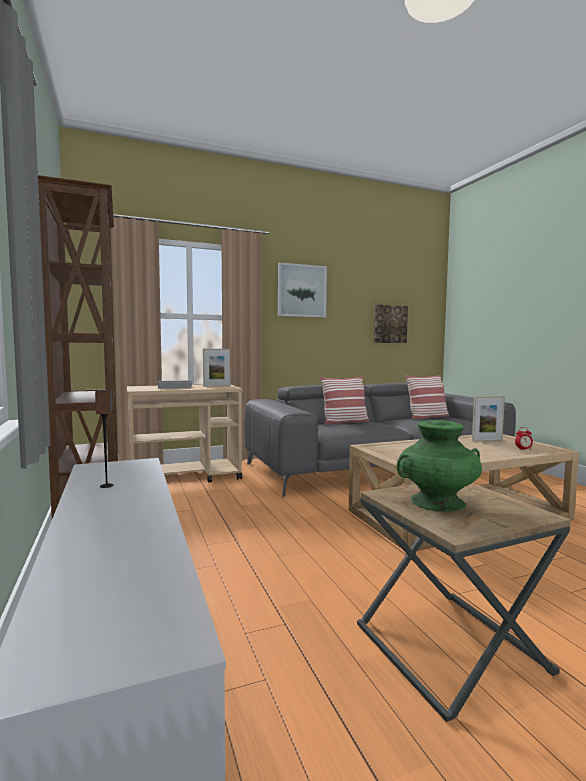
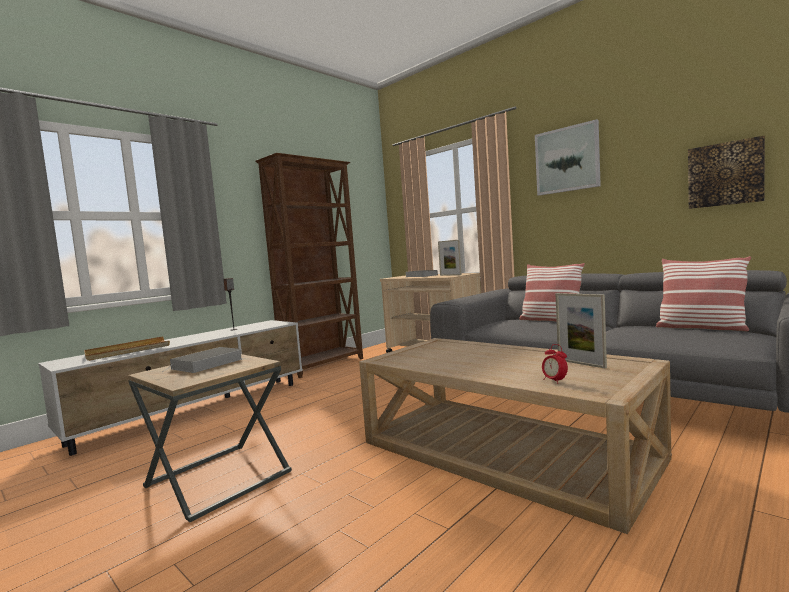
camera: 65 degrees right, 0 degrees up
(125, 568) = (128, 351): none -> beige tray
(438, 502) = (206, 364): green vase -> book

